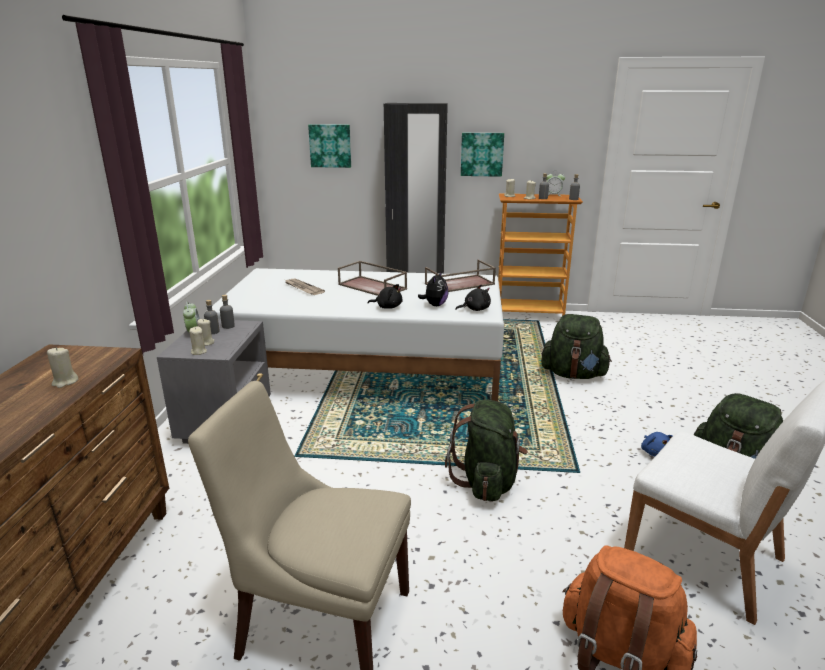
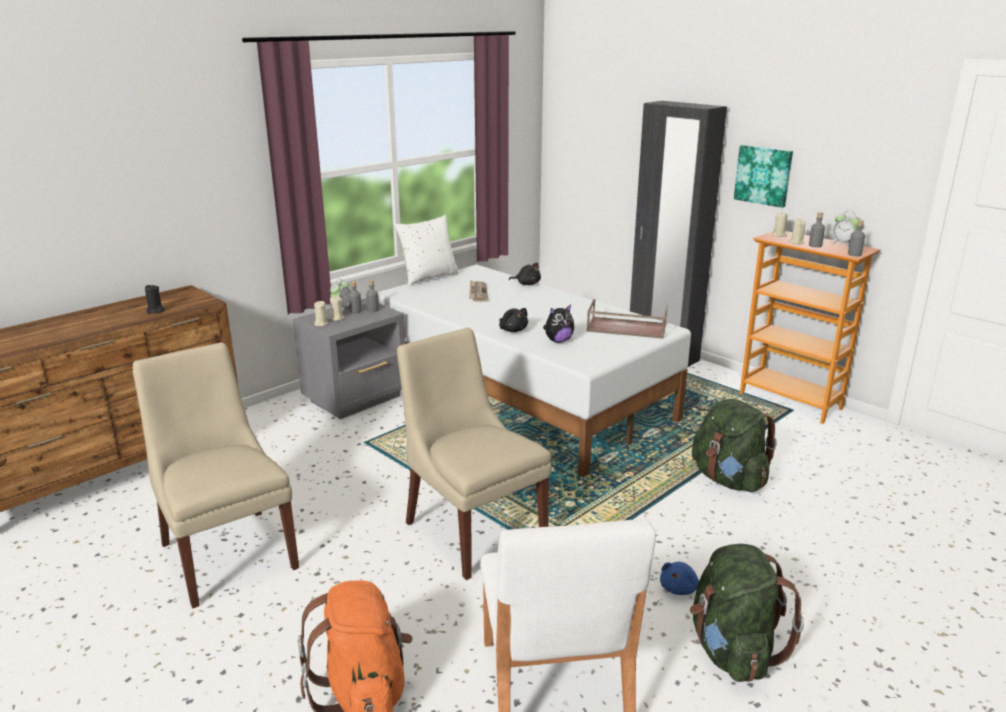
camera: 40 degrees right, 0 degrees up
(65, 382) = (155, 311): beige candle -> black candle
(234, 287) = (428, 277): none -> white pillow
(330, 145) = (605, 144): picture -> none
(373, 287) = (539, 308): brown tray -> none
(475, 309) = (587, 356): black plush toy -> black plush toy (527, 284)
(487, 481) = (472, 529): green backpack -> beige chair

